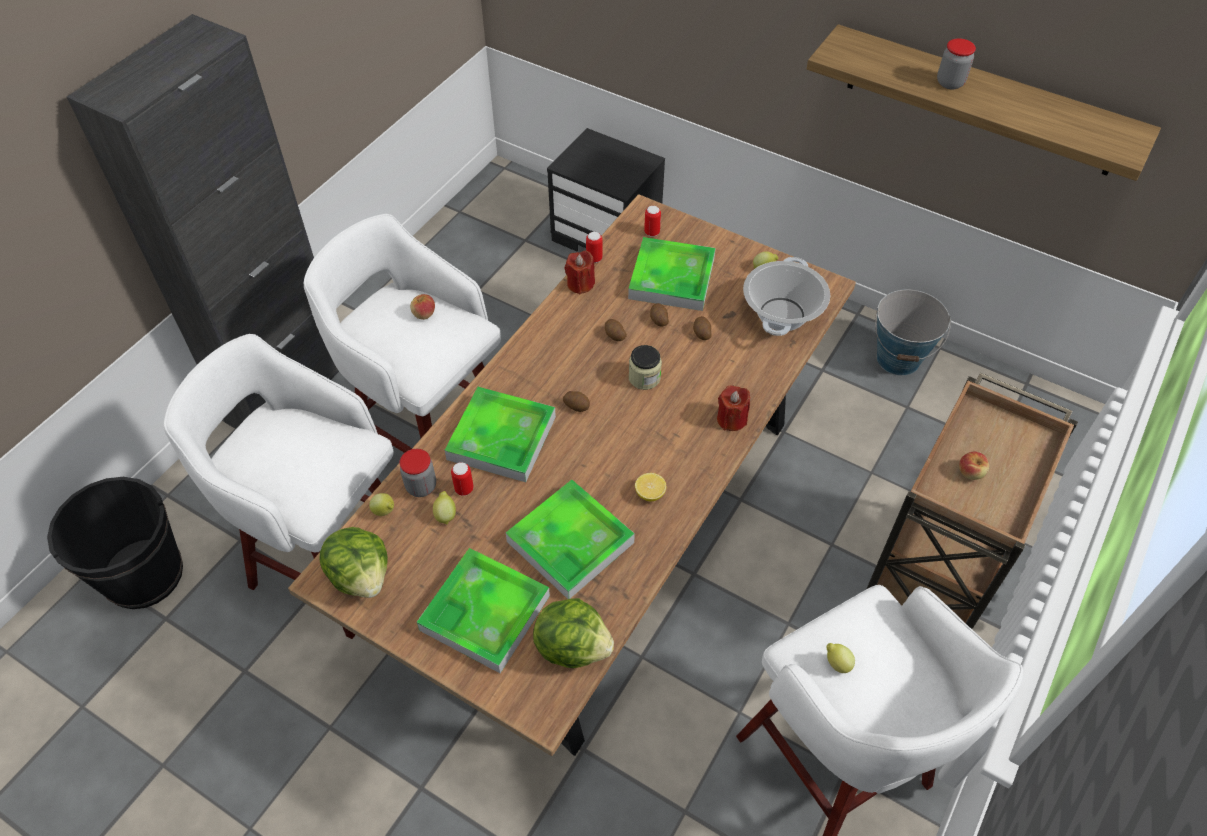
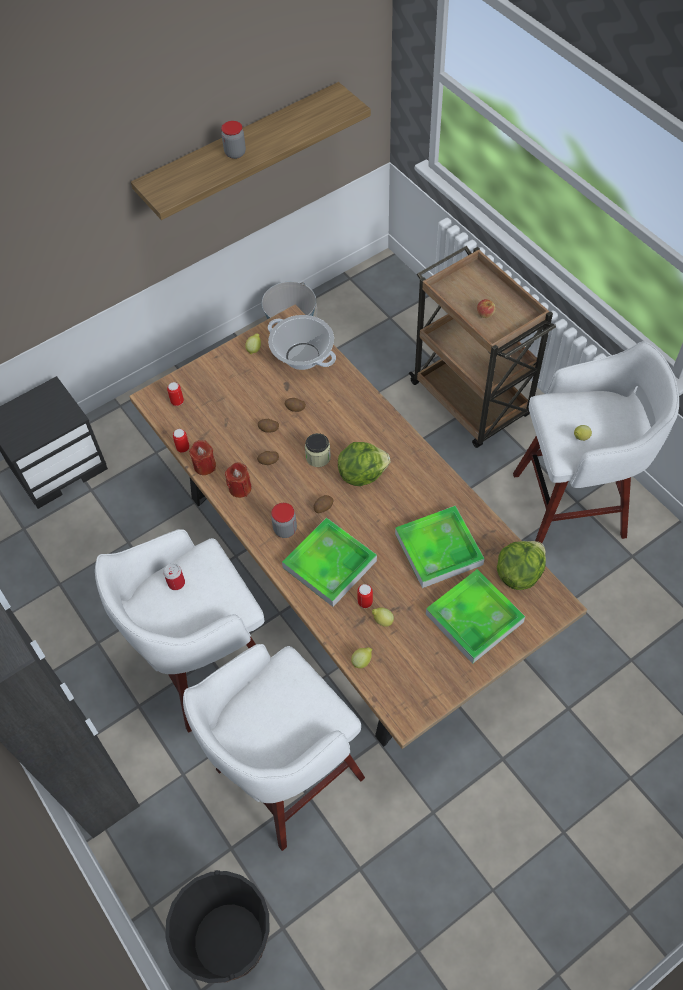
camera: 65 degrees left, 5 degrees up
(361, 576) = (412, 691): lettuce -> lettuce (362, 474)
(421, 486) = (350, 630): jar -> jar (285, 529)
(424, 314) = (176, 583): apple -> can
(650, 494) = (419, 489): lemon -> none
(672, 278) = (232, 406): tray -> none
(731, 419) = (379, 420): red candle -> red candle (240, 488)

